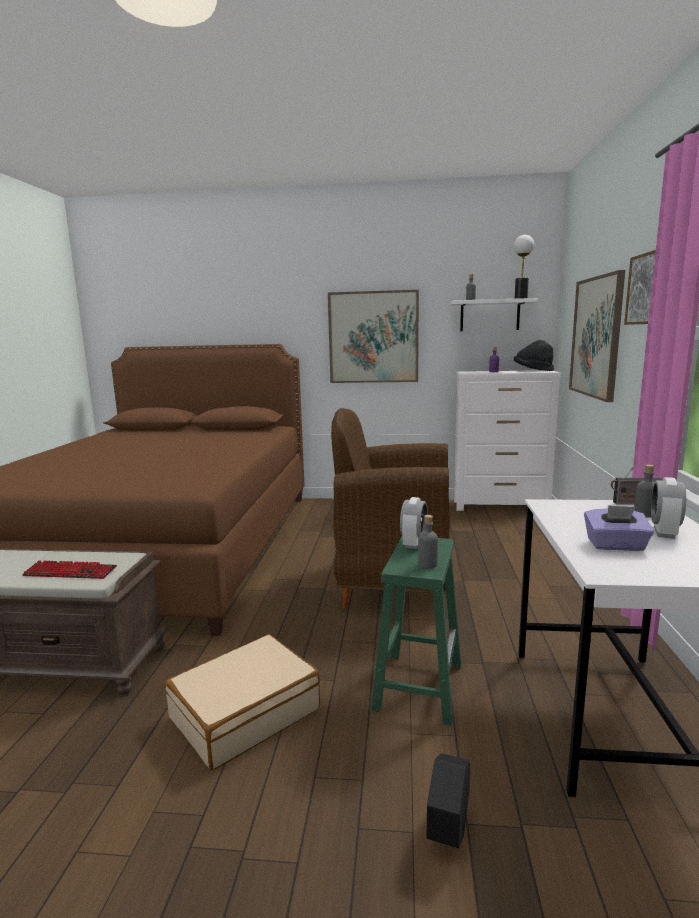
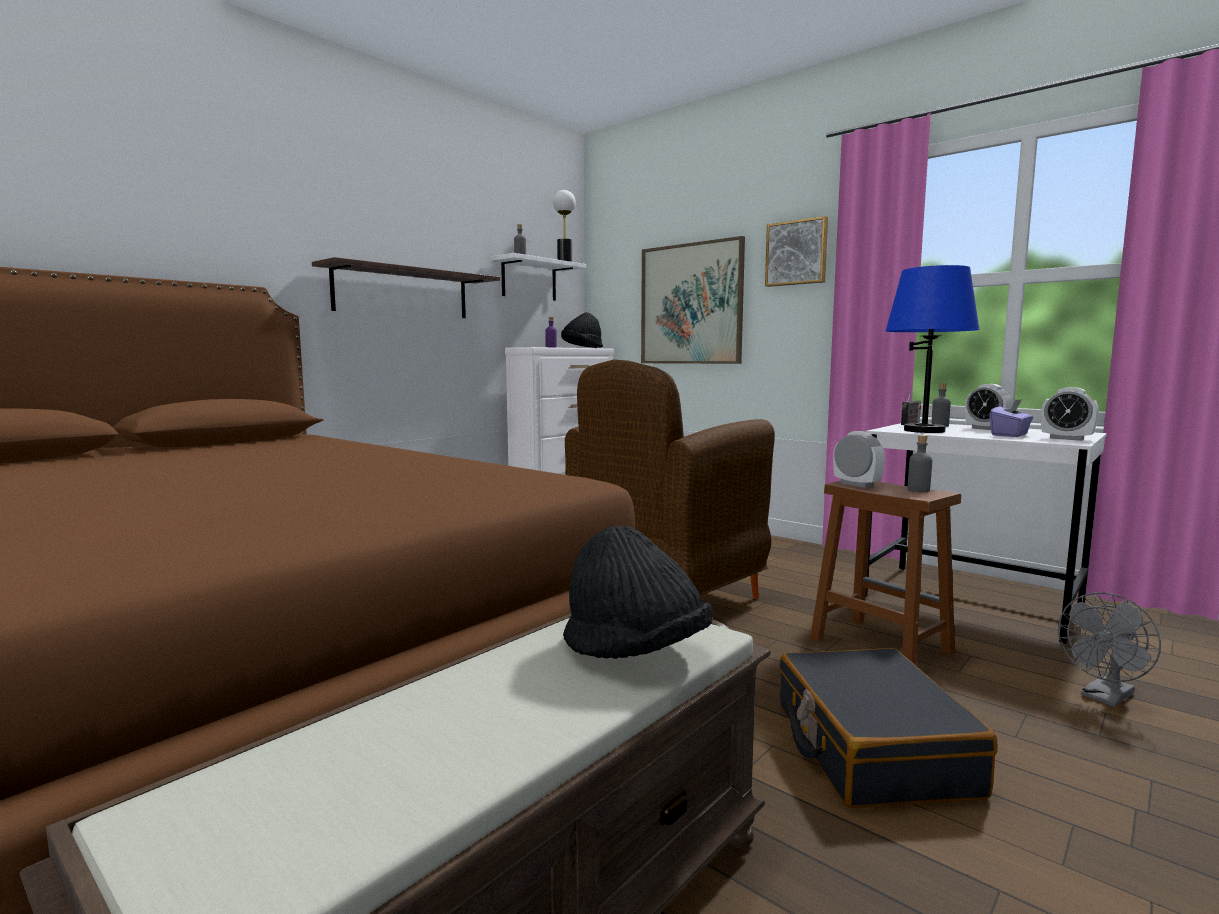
camera: 55 degrees left, 5 degrees down
(70, 572) = (634, 652): keyboard -> black hat
(245, 713) = (871, 748): beige suitcase -> black suitcase
(373, 337) = (402, 293): picture -> shelf
(418, 685) = (878, 645): green stool -> brown stool
(448, 831) = (1104, 698): black planter -> grey fan
(572, 514) = (924, 431): none -> blue table lamp
(641, 570) = (1066, 439): none -> alarm clock

